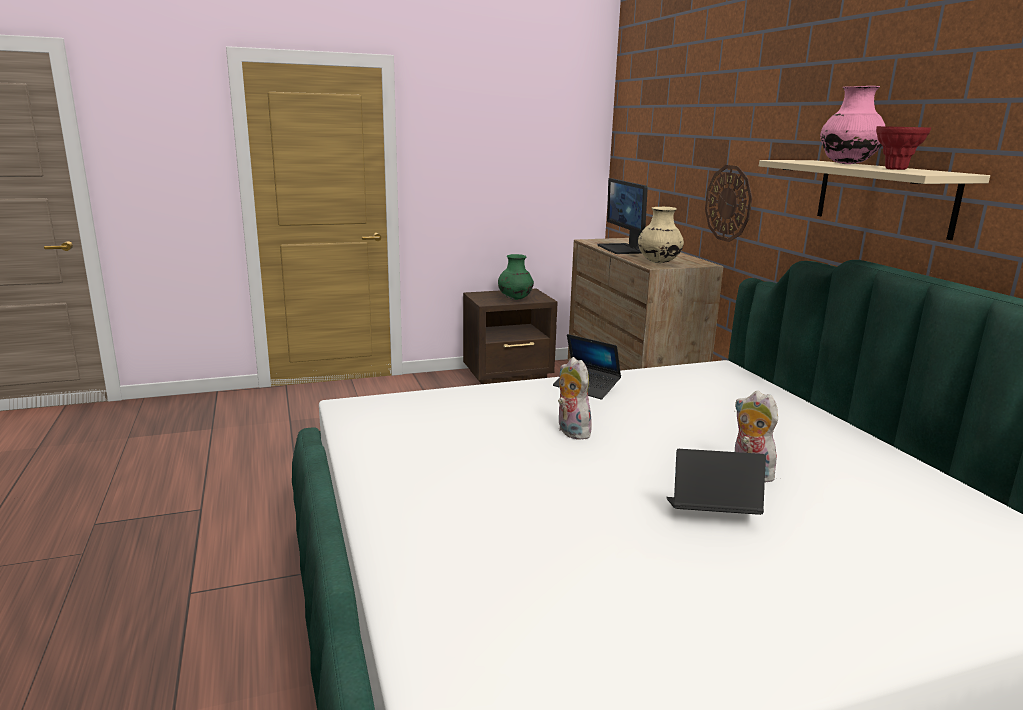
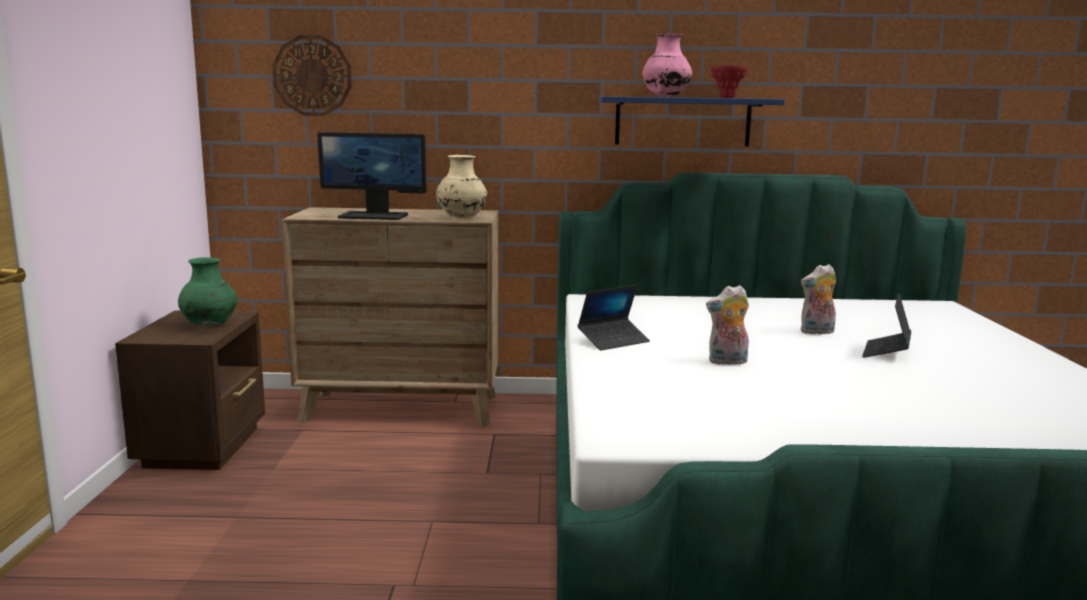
camera: 70 degrees left, 5 degrees down
(728, 203) = (484, 146): wall clock -> wall clock (312, 75)
(884, 197) = (682, 121): beige shelf -> blue shelf

